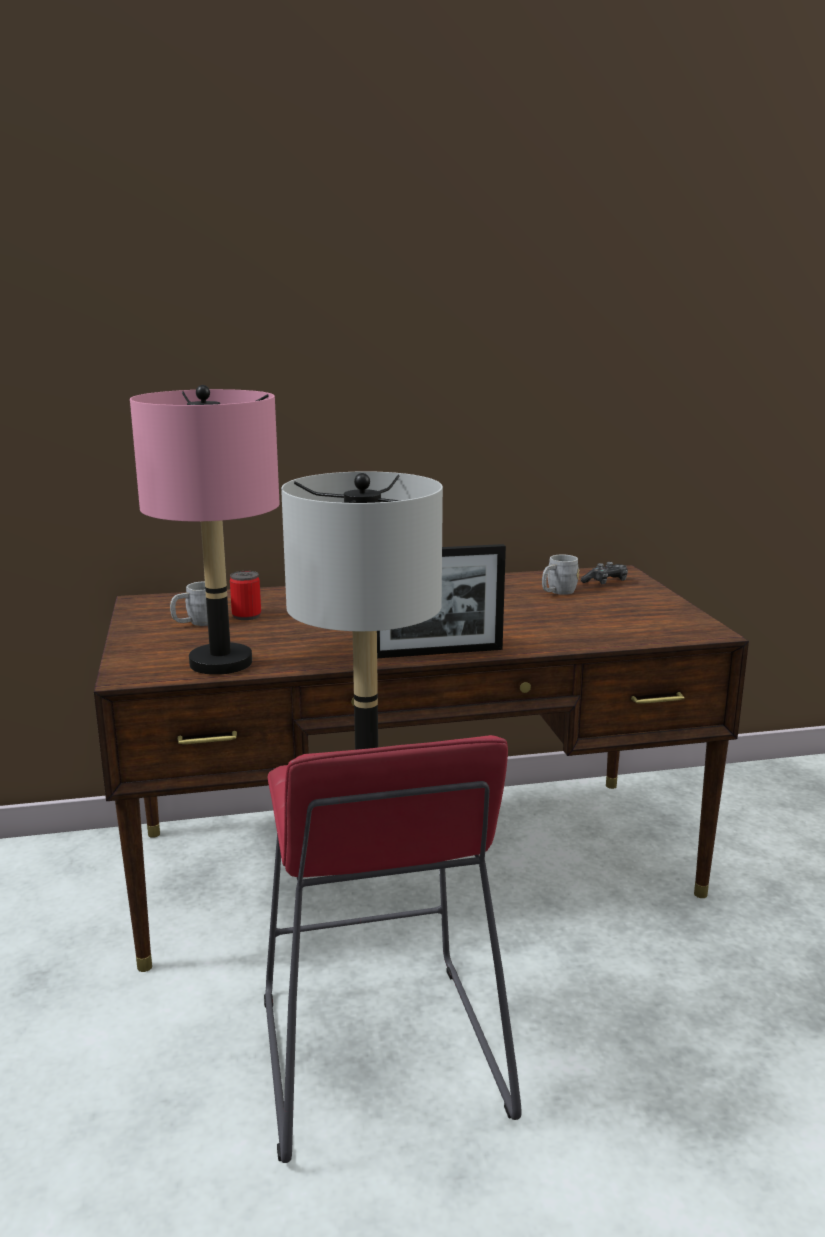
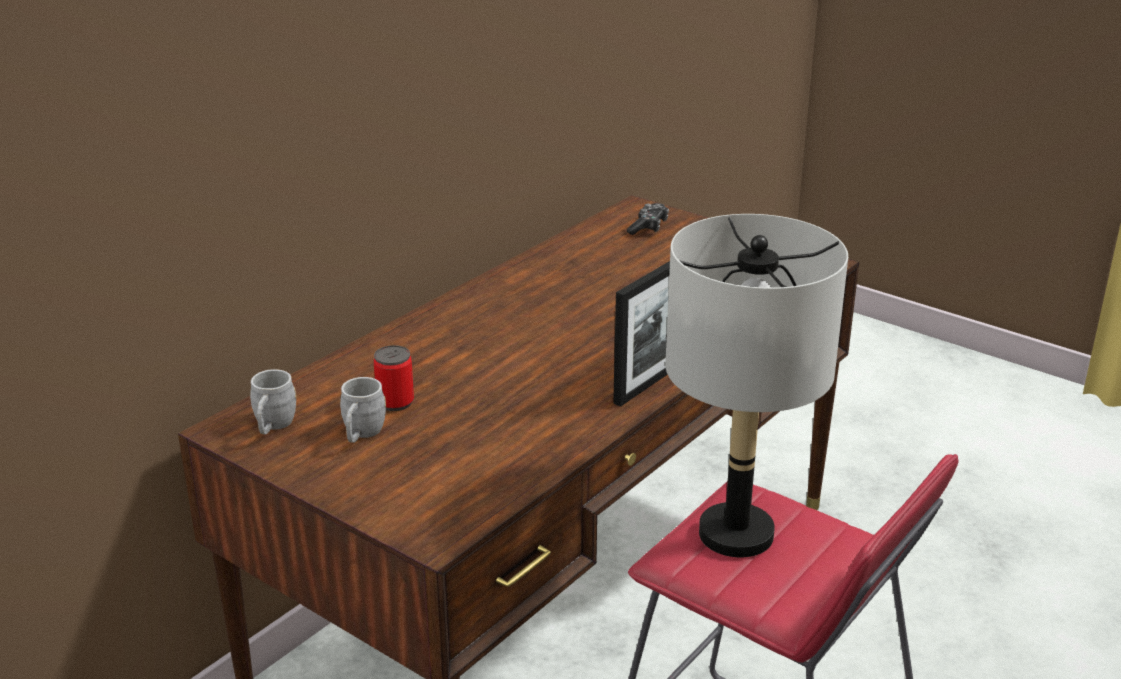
camera: 40 degrees left, 10 degrees up
(222, 663) = (494, 475): pink table lamp -> none
(557, 592) = (630, 256): grey mug -> grey mug (272, 426)

